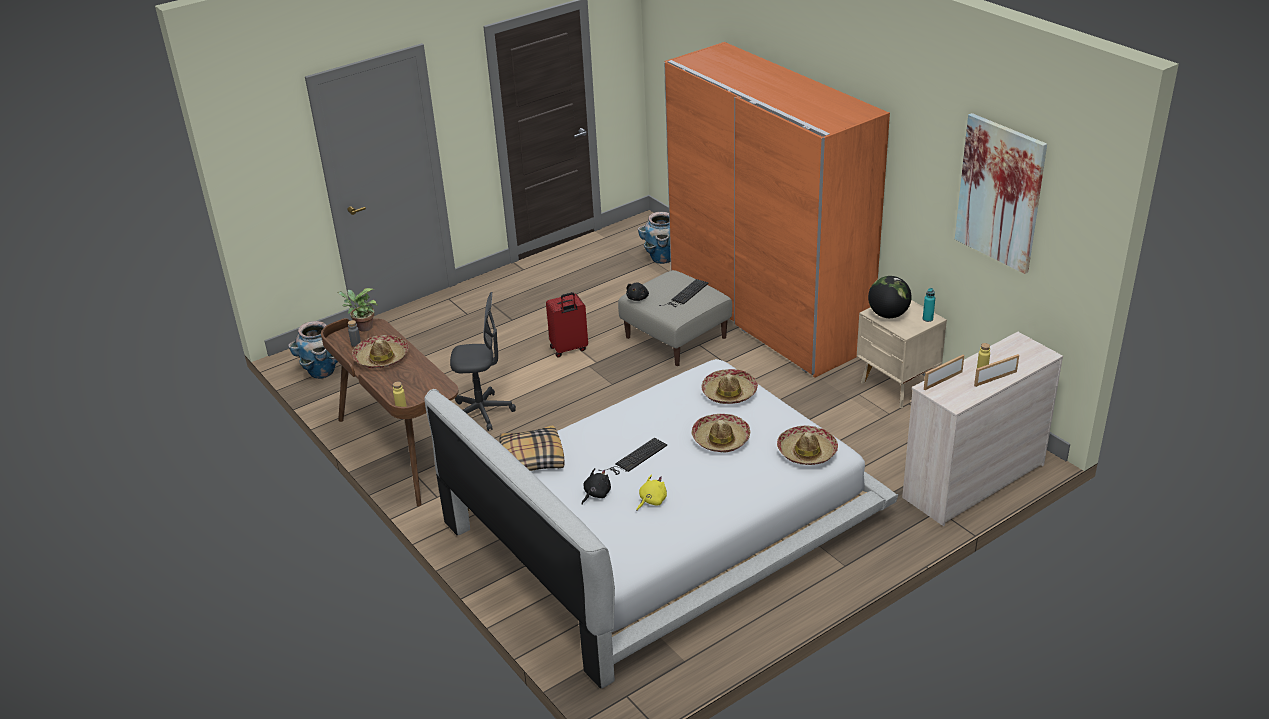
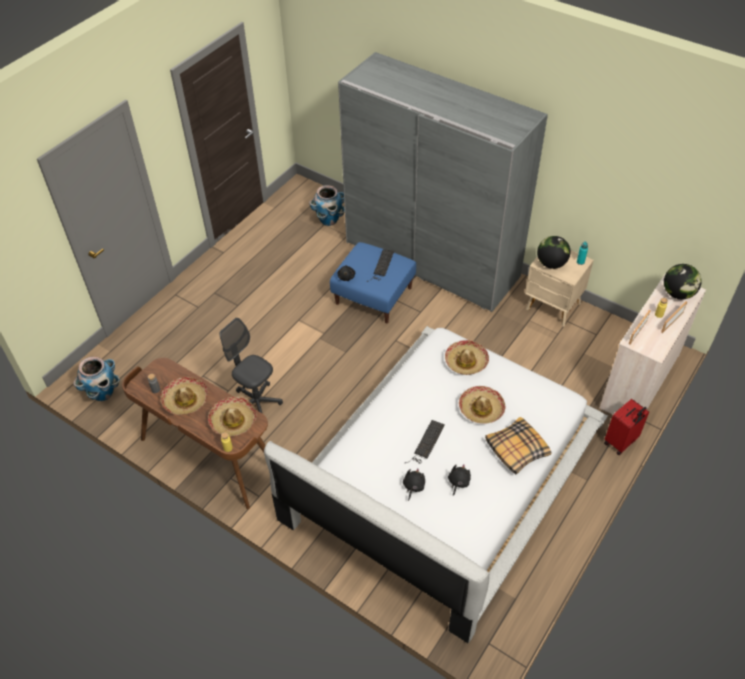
camera: 20 degrees left, 15 degrees up
(362, 327) = (153, 370): potted plant -> none
(482, 412) = (256, 403): grey office chair -> grey office chair turned 120 degrees counterclockwise
(531, 458) = (346, 463): pillow -> pillow (516, 449)
(569, 349) = (296, 325): red suitcase -> red suitcase (621, 442)
(651, 501) = (458, 482): yellow plush toy -> black plush toy
(676, 337) = (374, 295): beige ottoman -> blue ottoman
(767, 315) = (431, 260): orange wardrobe -> grey wardrobe
(806, 452) = (548, 405): hat -> hat (233, 421)
(1000, 193) = (651, 174): picture -> none
(1021, 353) = (677, 293): none -> globe

